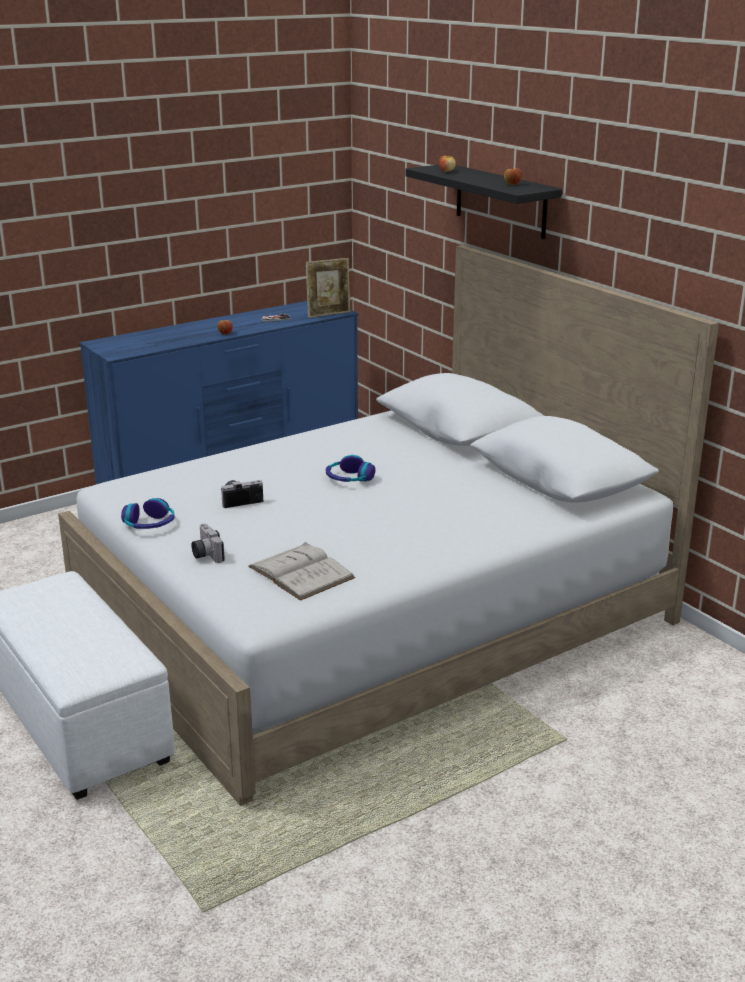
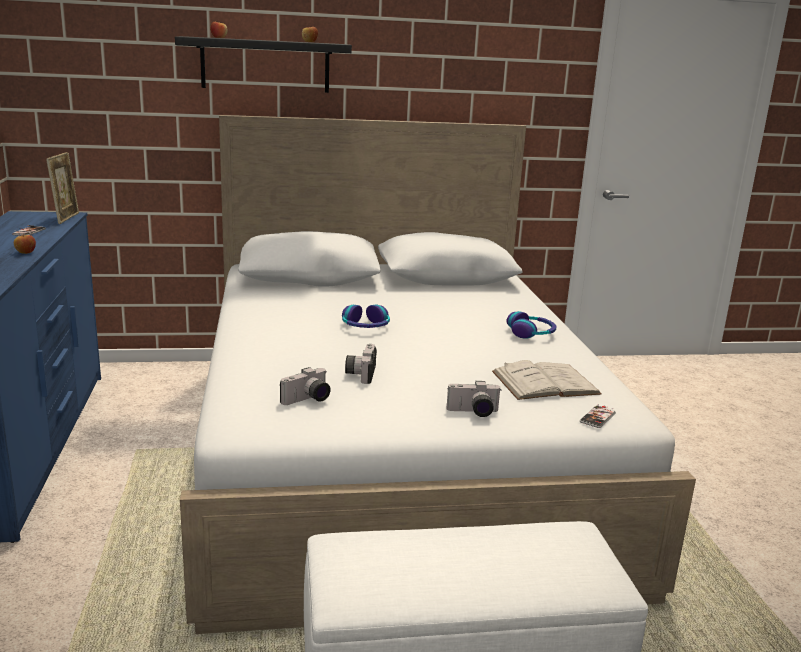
camera: 65 degrees left, 5 degrees down
(149, 524) = (370, 425): headphones -> headphones (531, 333)
(172, 496) = (308, 400): none -> camera
(244, 605) = (597, 417): none -> phone

